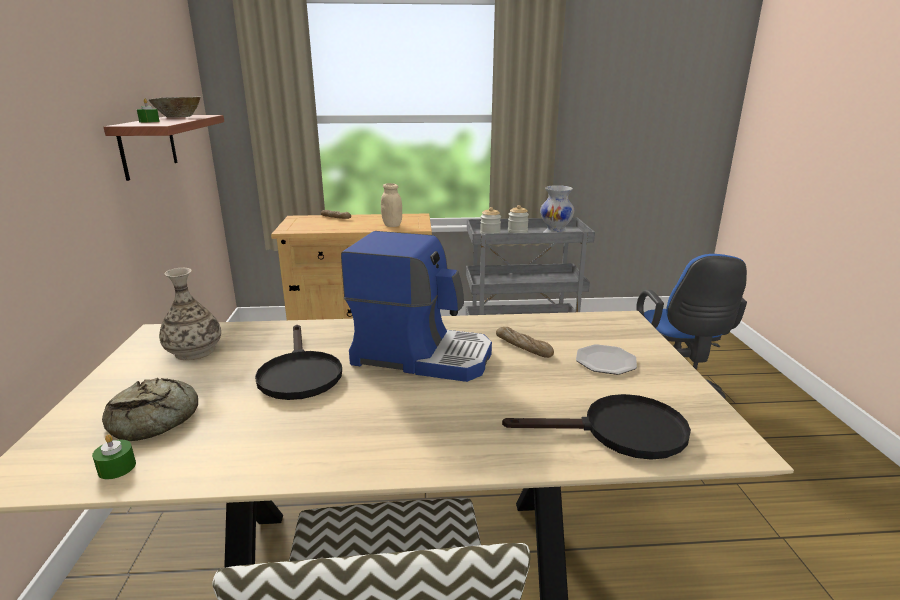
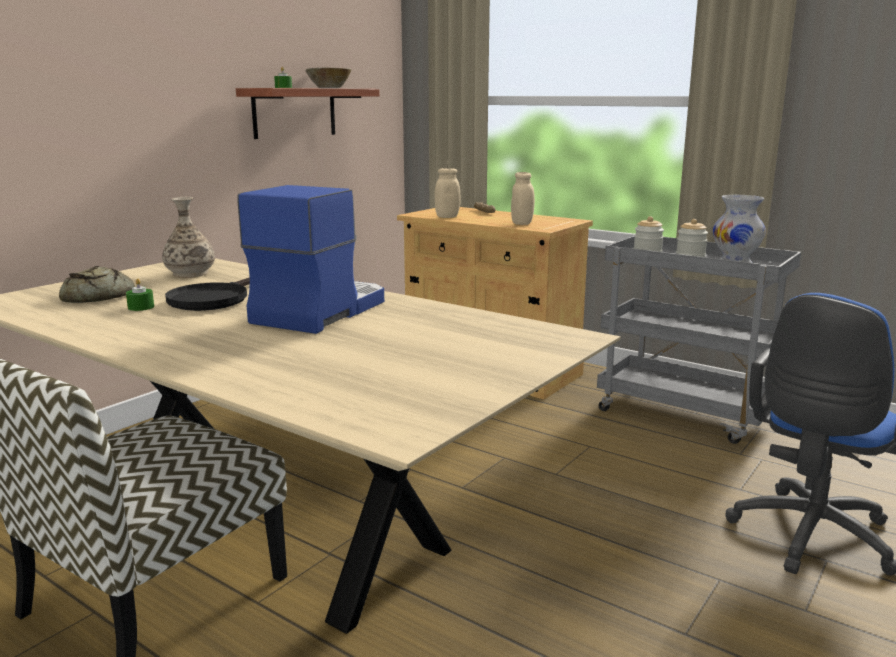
camera: 40 degrees right, 5 degrees down
(117, 468) = (35, 310): green candle -> green candle (141, 307)
(320, 228) = (447, 217): none -> beige jar
(422, 355) = (319, 311): coffee machine -> coffee machine turned 120 degrees counterclockwise
(523, 347) = (413, 328): bread -> none
(606, 362) = (458, 356): plate -> none
(620, 432) = (331, 392): black frying pan -> none

